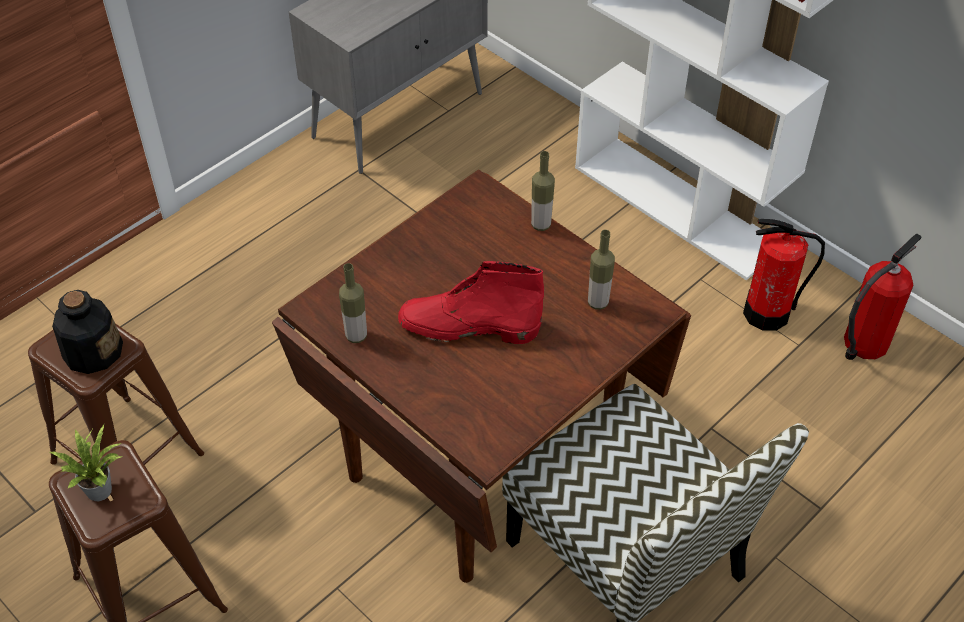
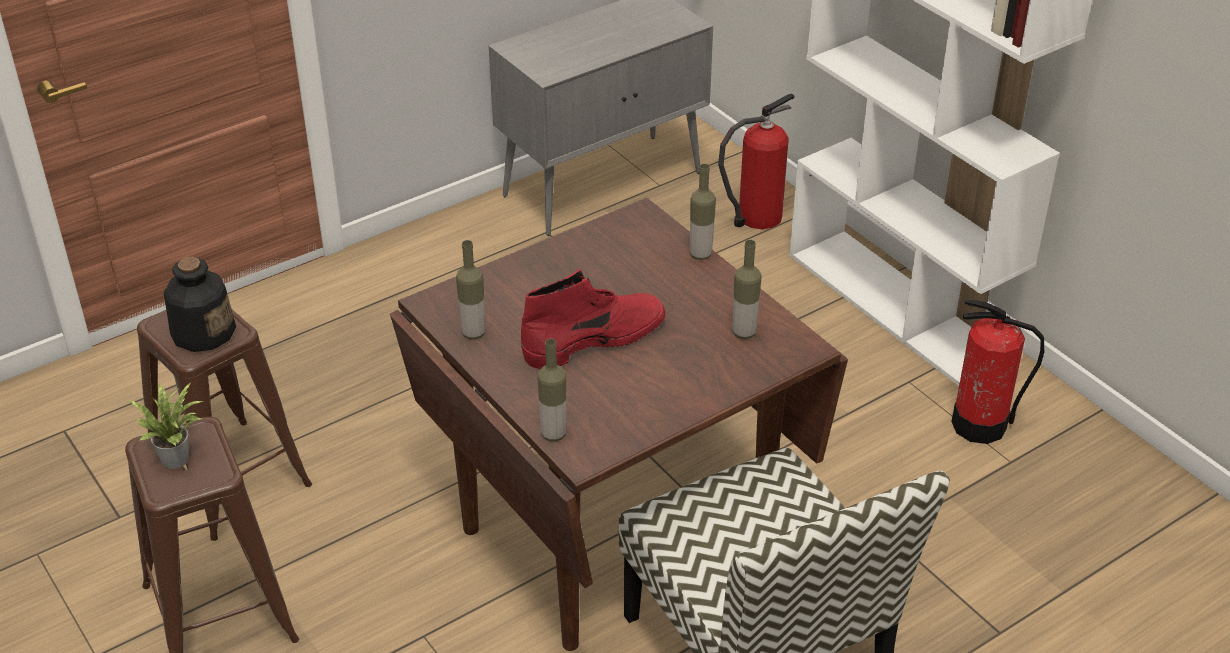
camera: 10 degrees right, 10 degrees down
(454, 433) = (553, 434): none -> bottle
(468, 326) = (595, 338): red boot -> red boot turned 135 degrees clockwise
(863, 345) = (1088, 471): fire extinguisher -> fire extinguisher (756, 218)

